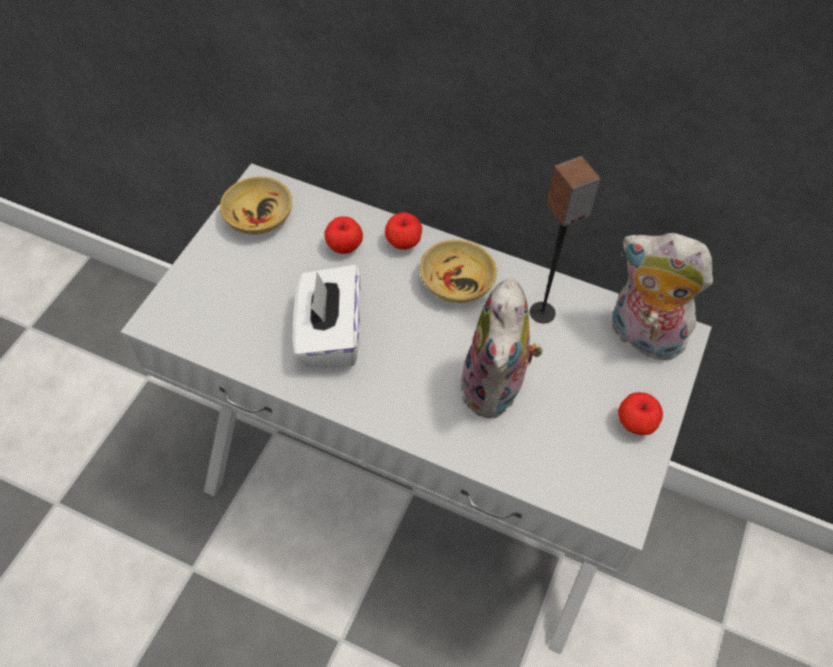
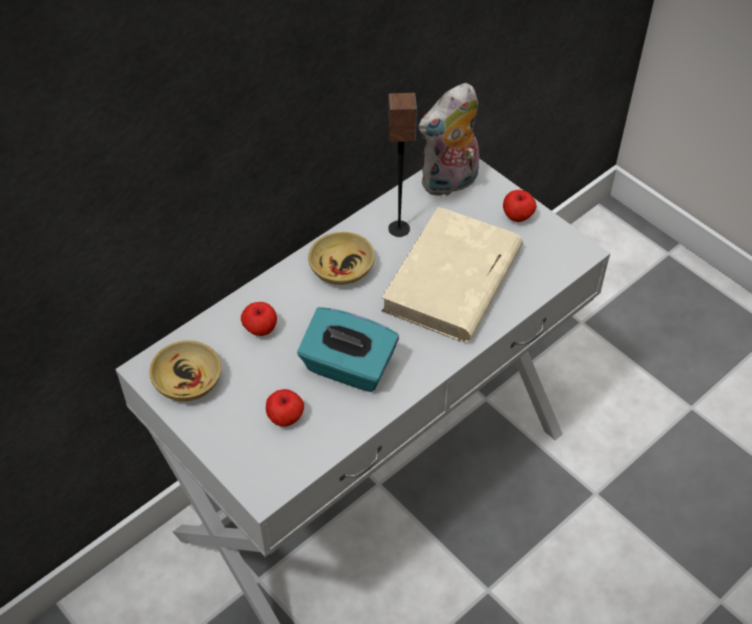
camera: 65 degrees left, 5 degrees down
(330, 335) = (348, 367): white tissue box -> turquoise tissue box
(403, 243) = (281, 288): apple -> apple (285, 417)
(496, 389) = (452, 281): plush toy -> beige book

